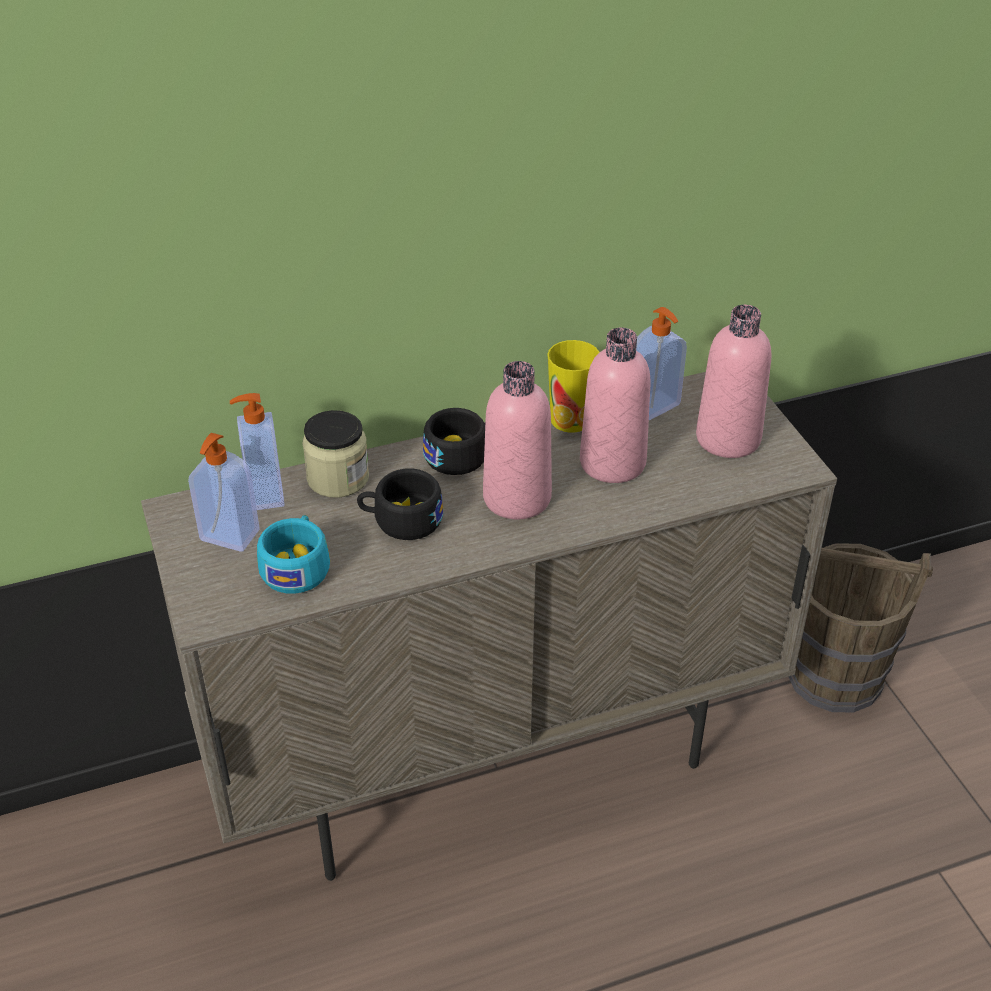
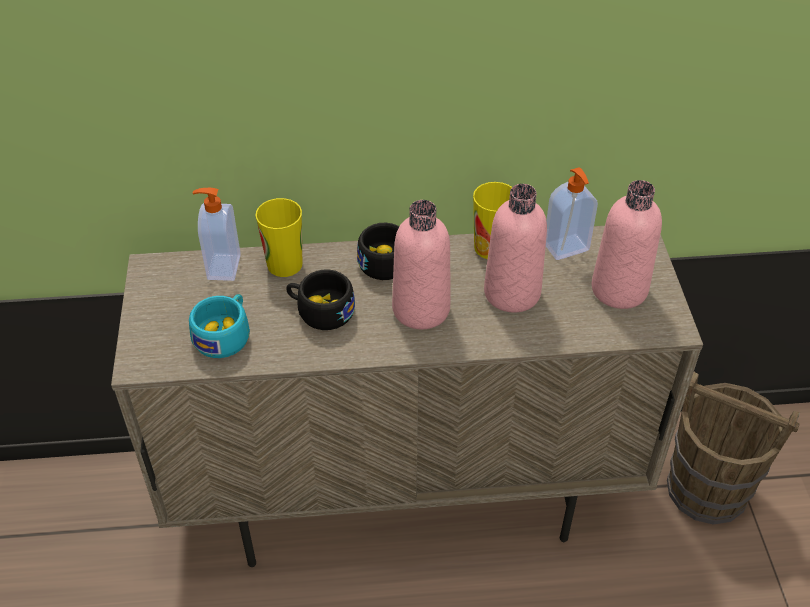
camera: 15 degrees right, 5 degrees up
(229, 537) = (182, 298): soap dispenser -> none
(338, 478) = (284, 264): jar -> cup

